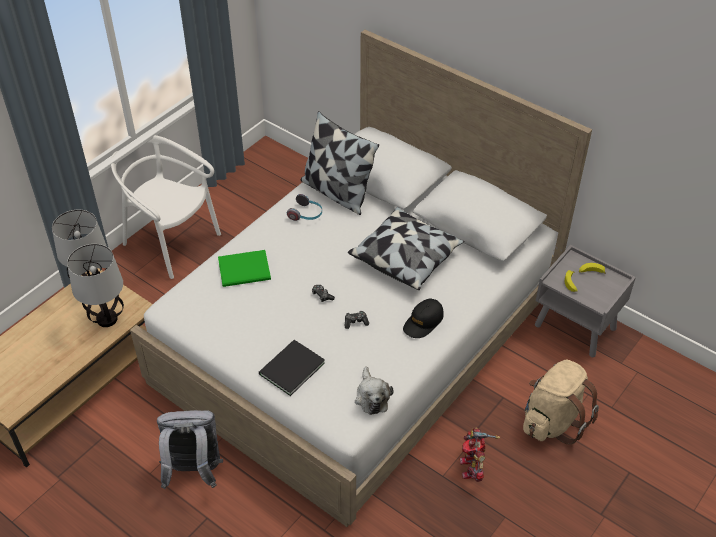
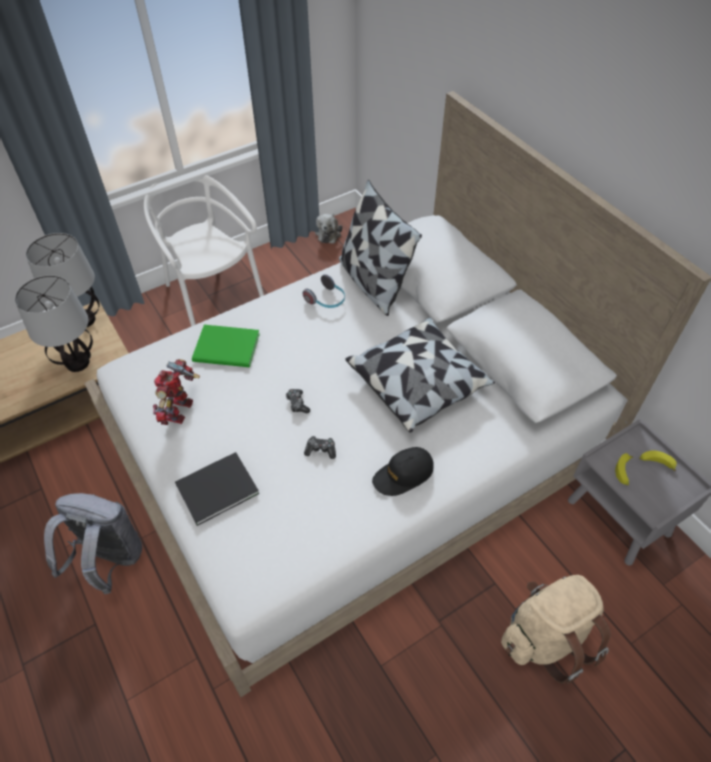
camera: 20 degrees right, 5 degrees up
(371, 397) = (293, 560): plush toy -> plush toy (328, 233)
(472, 468) = (421, 667): toy robot -> toy robot (180, 410)

